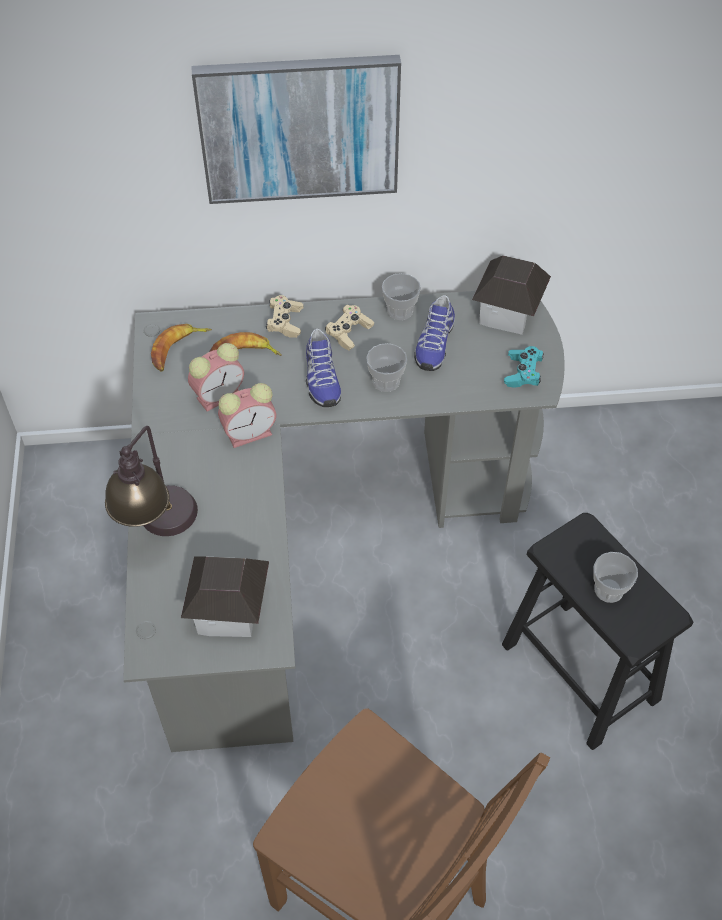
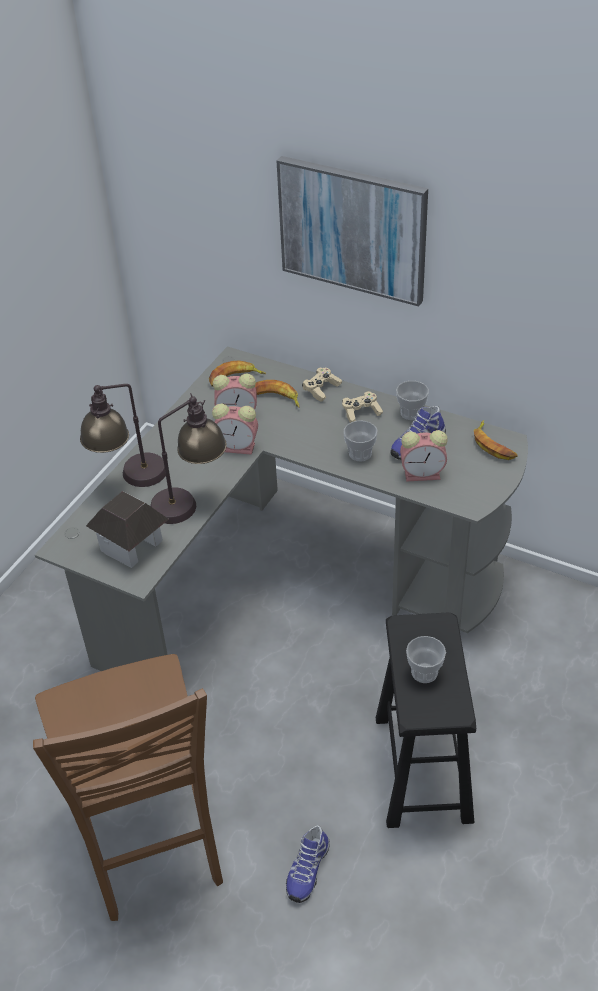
camera: 35 degrees right, 10 degrees down
(253, 525) = (191, 502): none -> table lamp
(321, 380) = (315, 434): shoe -> shoe (307, 869)
(466, 375) = (423, 474): none -> alarm clock
(507, 312) = (493, 445): toy house -> banana
(523, 373) = (469, 489): turquoise game controller -> none

